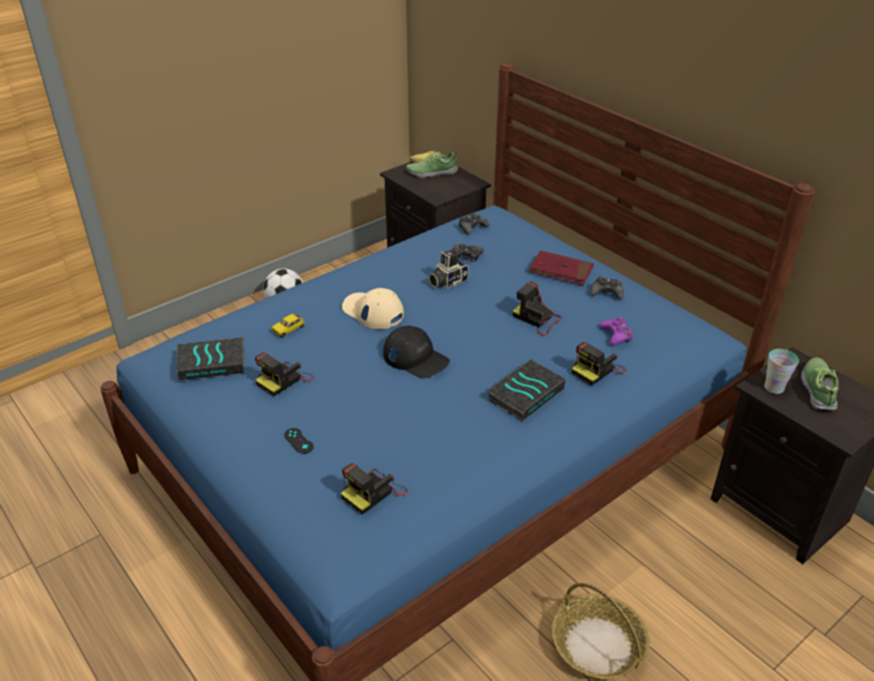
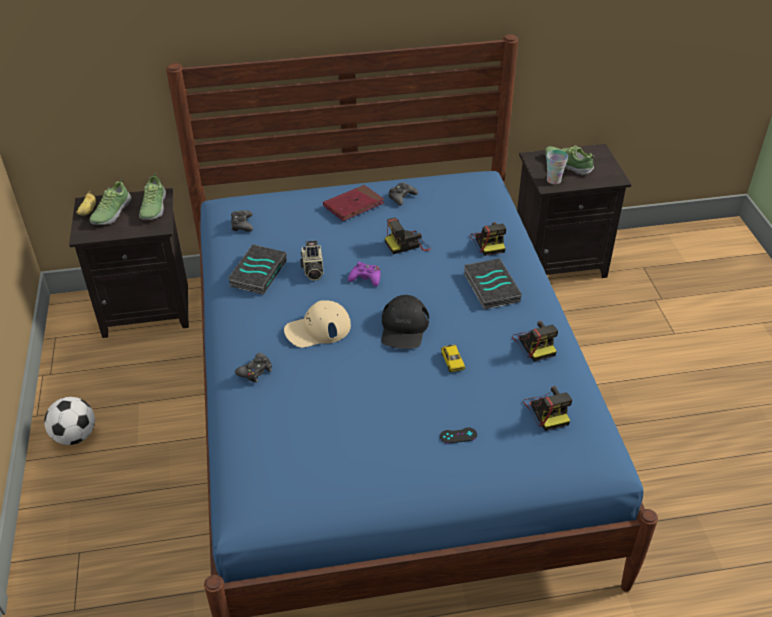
camera: 60 degrees left, 5 degrees up
(212, 362) = (304, 462): book -> book (257, 272)
(284, 380) = (370, 419): camera -> camera (535, 344)
(288, 329) = (296, 393): toy car -> toy car (452, 361)
(416, 358) = (404, 328): black cap -> black cap turned 120 degrees clockwise
(457, 186) = (153, 207): none -> shoe
(467, 256) = (284, 244): black game controller -> black game controller (255, 371)
(597, 646) = (618, 404): basket -> none
(616, 336) = (457, 216): purple game controller -> purple game controller (366, 278)

